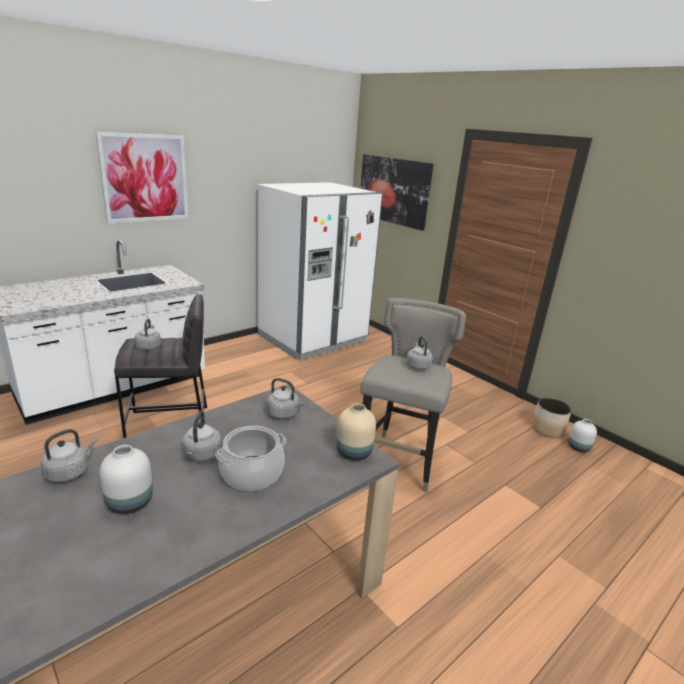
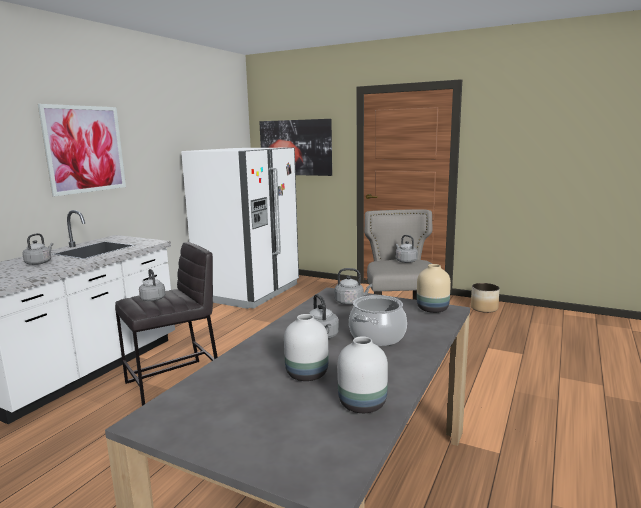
camera: 20 degrees left, 10 degrees down
(70, 472) = (223, 372): grey kettle -> grey kettle (39, 262)
(578, 447) = (513, 313): white vase -> white vase (362, 403)

